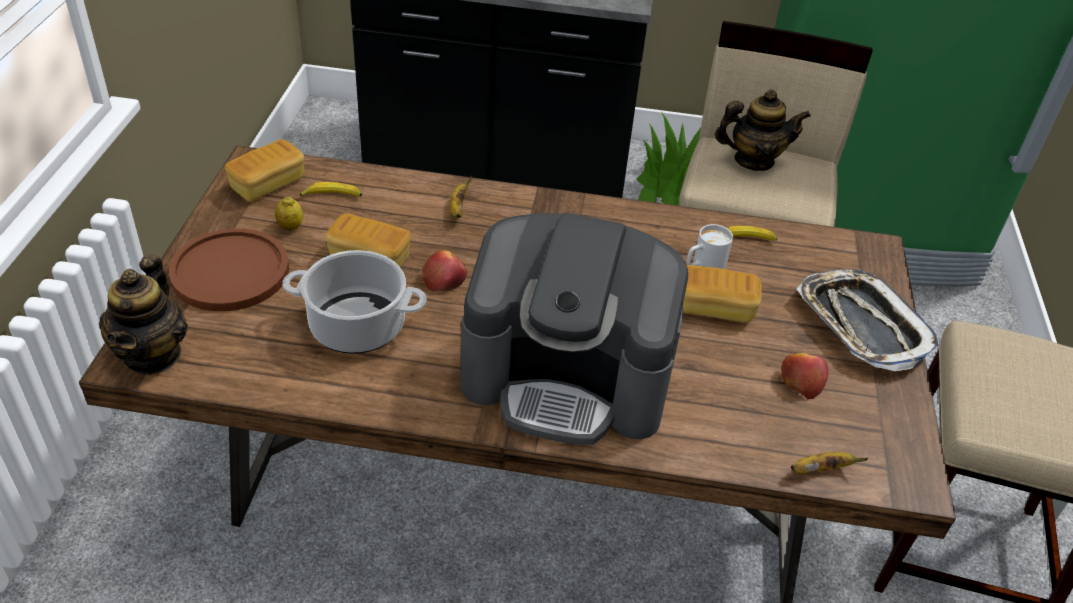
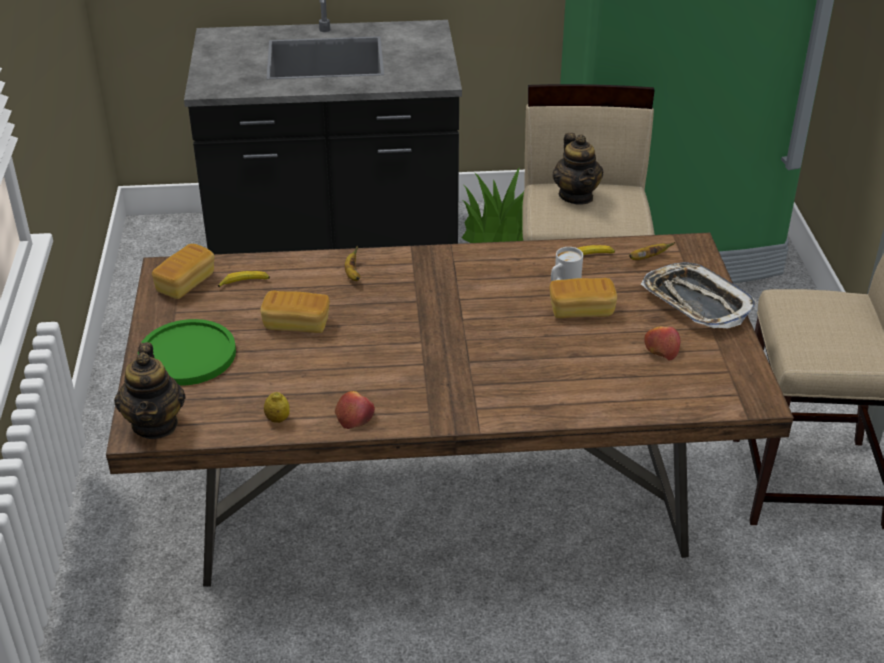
camera: 10 degrees left, 5 degrees down
(230, 272) = (187, 354): brown plate -> green plate
(290, 227) = (220, 312): lemon -> lemon (277, 419)
(356, 326) = (307, 375): cooking pot -> none
(444, 278) = (363, 328): apple -> apple (354, 416)
(568, 376) = (486, 378): coffee machine -> none
(753, 160) = (576, 196): teapot -> teapot turned 90 degrees clockwise
(820, 470) = (691, 405): banana -> banana (647, 258)

